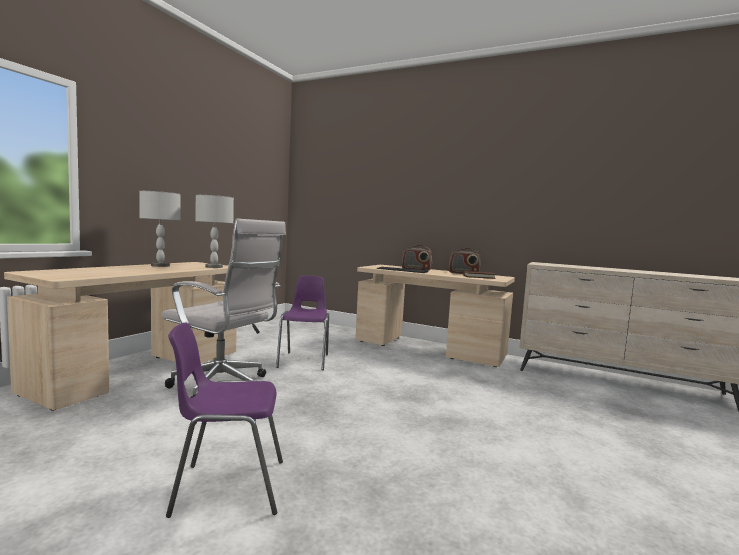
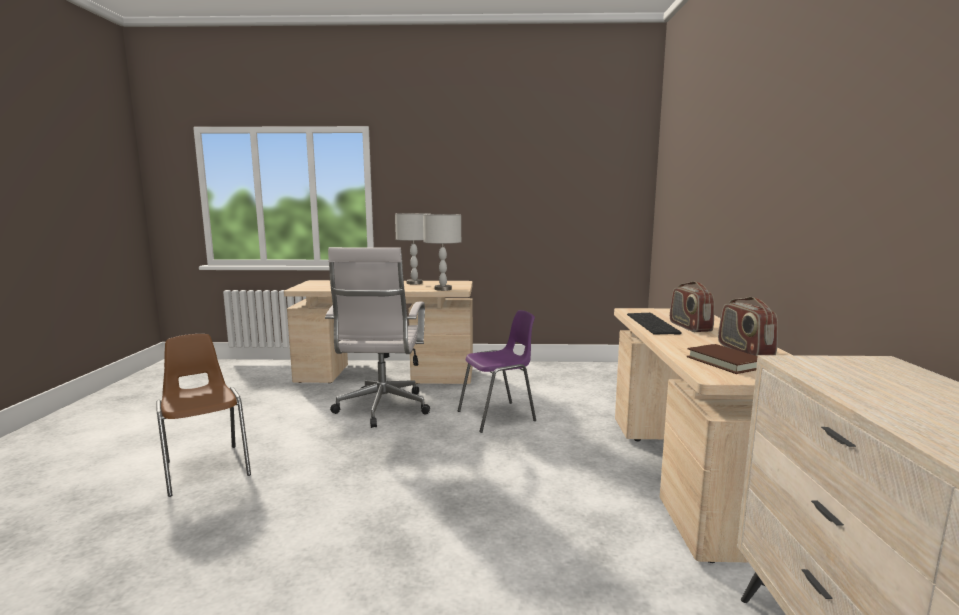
camera: 65 degrees right, 5 degrees up
(227, 487) = (206, 468): purple chair -> brown chair

